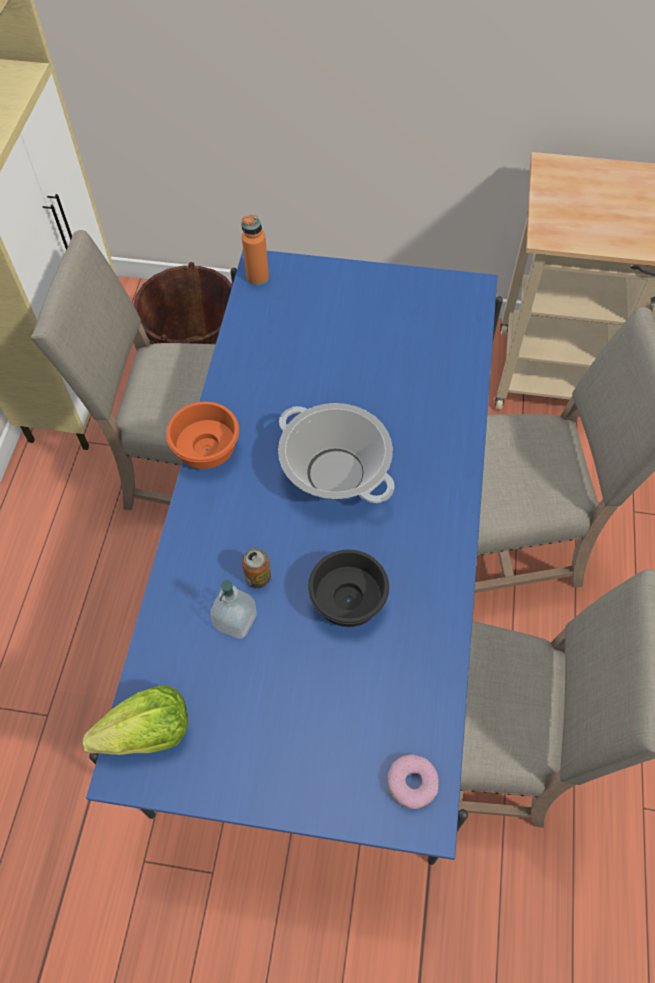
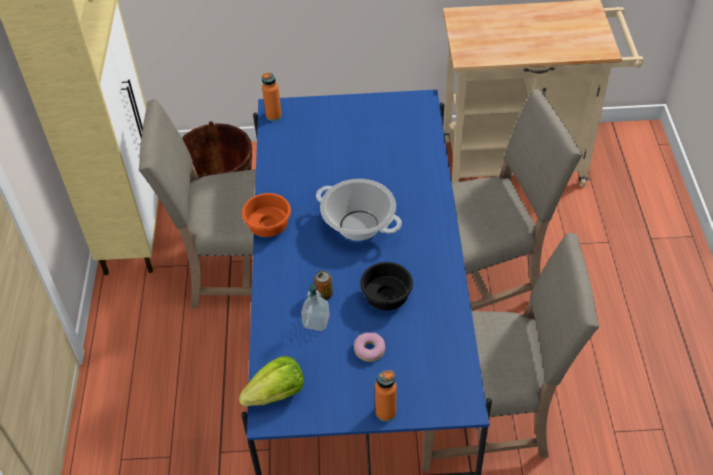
camera: 10 degrees left, 10 degrees down
(301, 801) = (385, 412): none -> orange bottle
(411, 783) = (453, 389): donut -> donut (369, 350)

